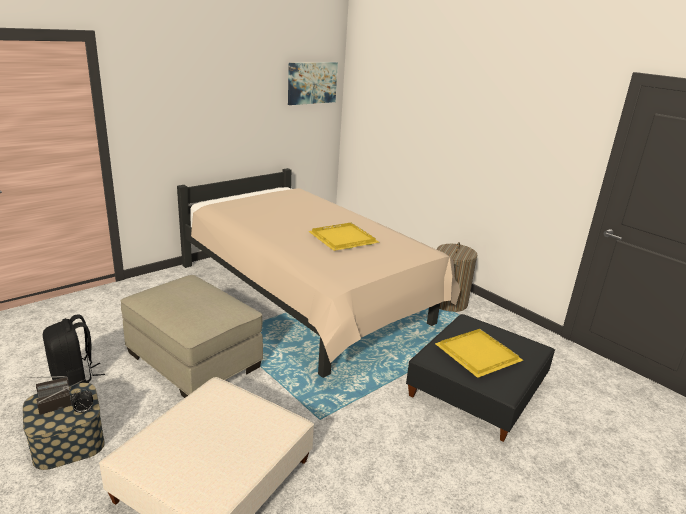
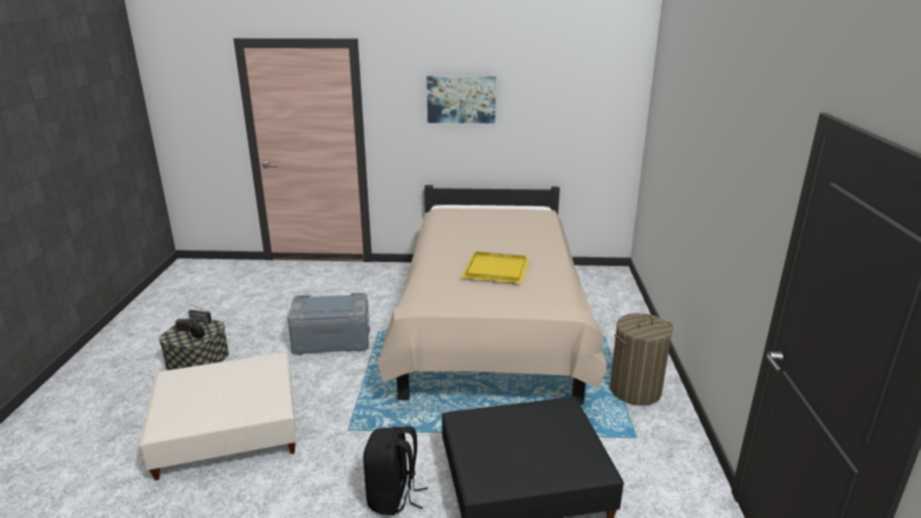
camera: 45 degrees right, 0 degrees up
(74, 379) = (250, 322): black backpack -> black backpack (393, 497)
(193, 359) = (332, 341): beige ottoman -> grey storage box
(312, 83) = (599, 92): picture -> picture (461, 99)
(476, 354) = (514, 438): yellow tray -> none

